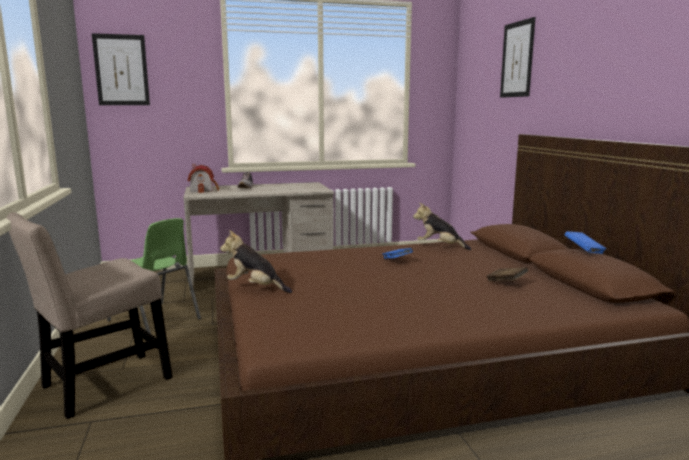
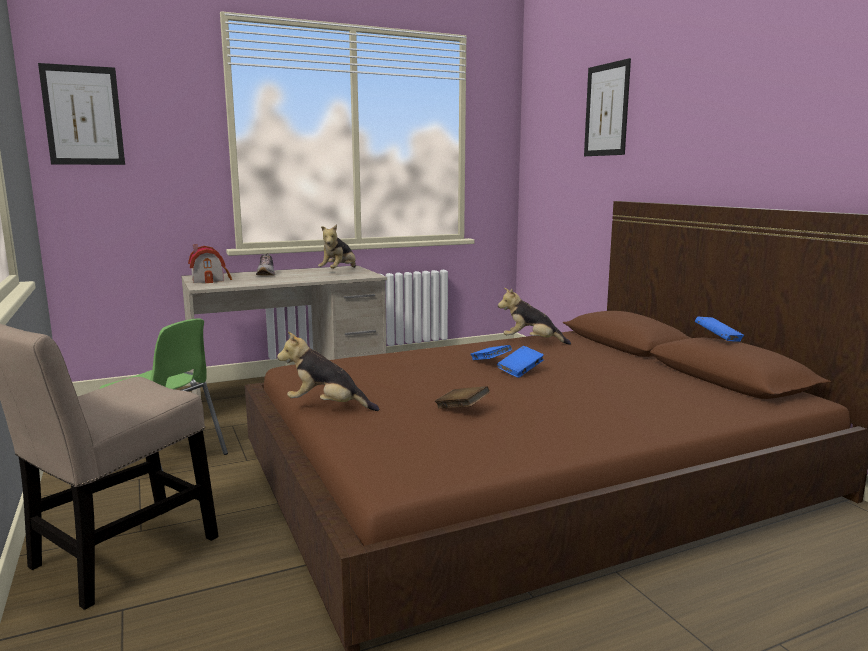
camera: 10 degrees left, 0 degrees up
(300, 186) = (339, 272): none -> plush toy
(416, 269) = (520, 371): none -> blue book
(506, 283) = (634, 383): brown book -> brown book (461, 409)

